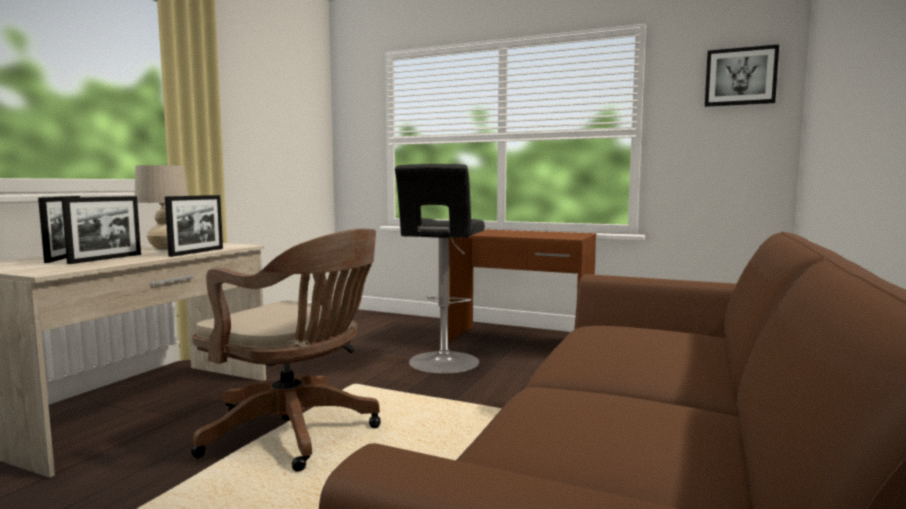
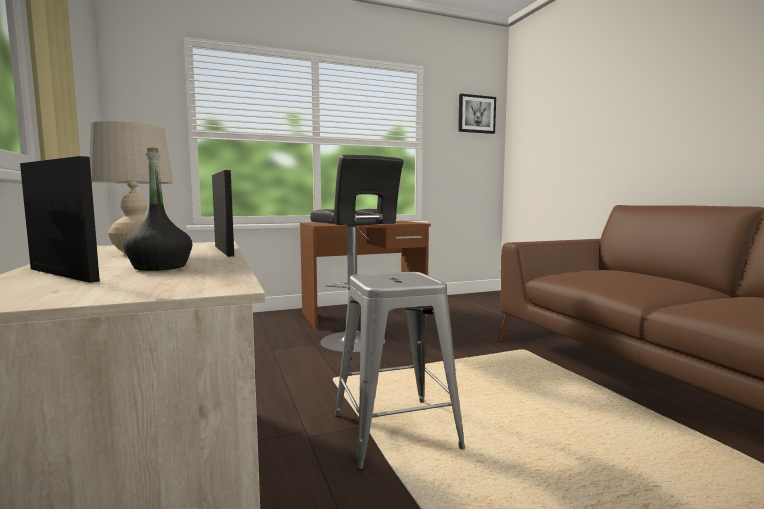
camera: 45 degrees left, 0 degrees up
(106, 259) = (160, 267): picture frame -> black bottle
(296, 432) = (395, 431): brown office chair -> grey stool

